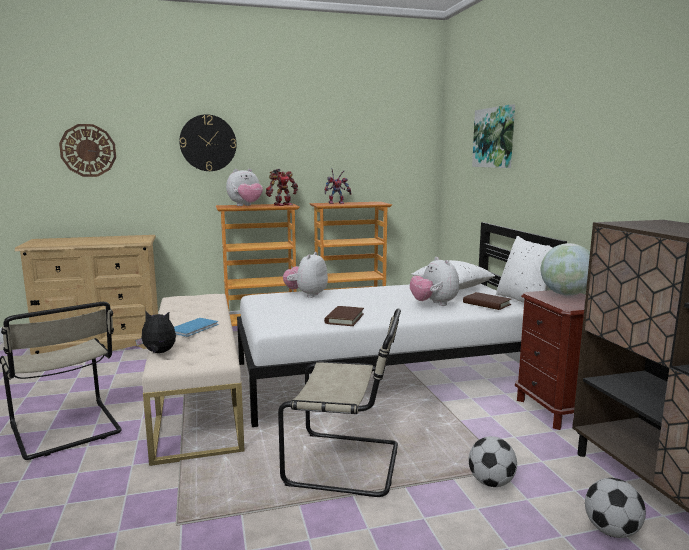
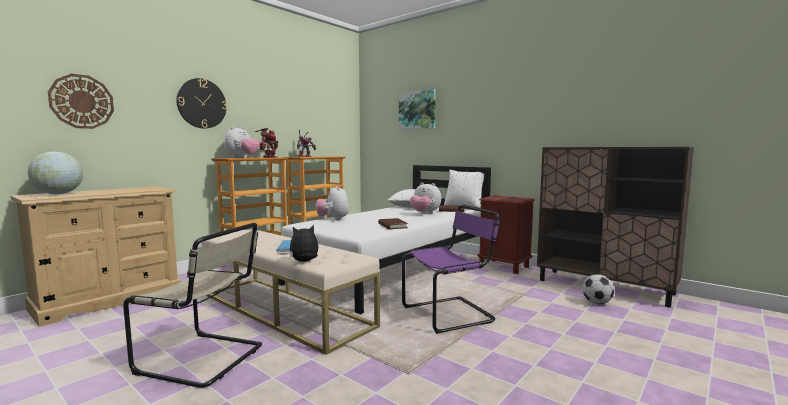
camera: 35 degrees left, 5 degrees down
(348, 464) = (450, 314): beige chair -> purple chair
(490, 482) = (527, 301): football -> none
(566, 294) = (500, 197): globe -> globe (58, 194)

